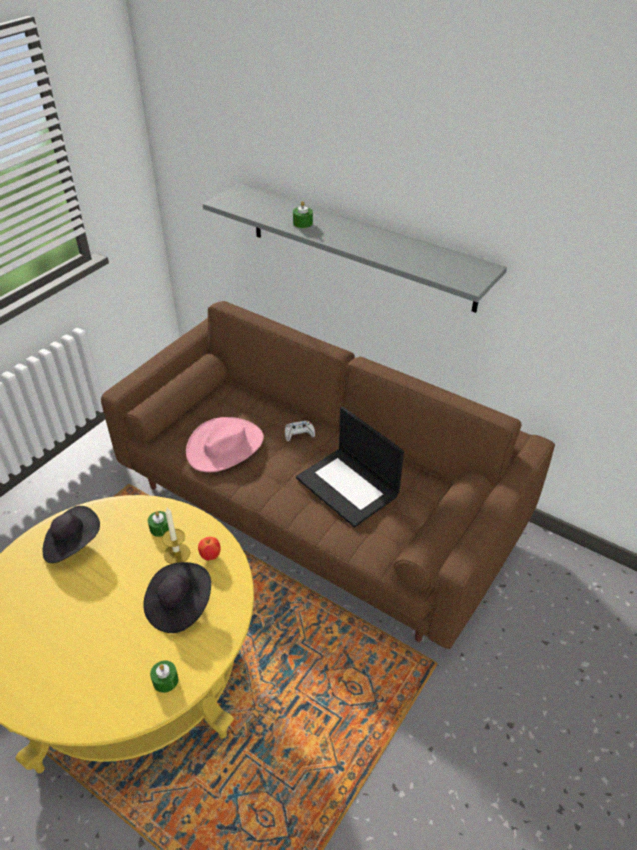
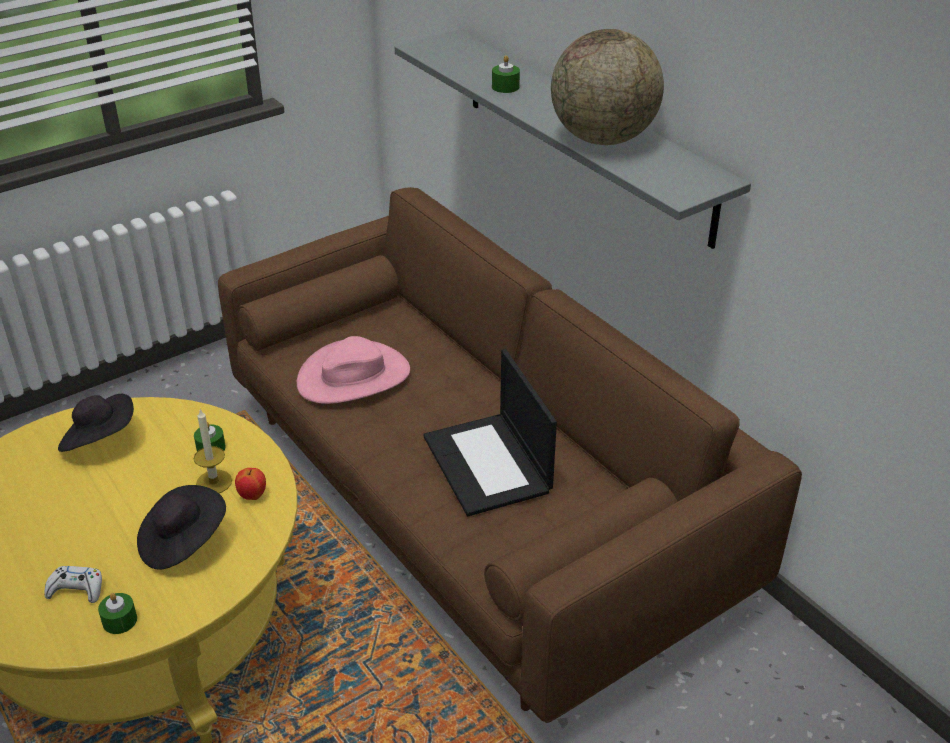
camera: 20 degrees right, 5 degrees down
(299, 434) = (458, 384): white game controller -> white game controller (76, 589)
(394, 251) = (603, 139): none -> globe

